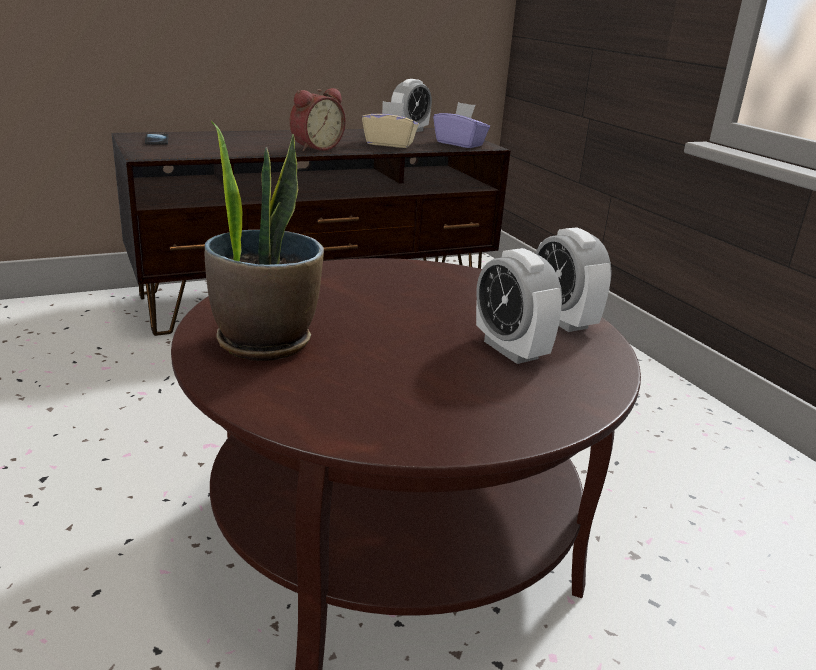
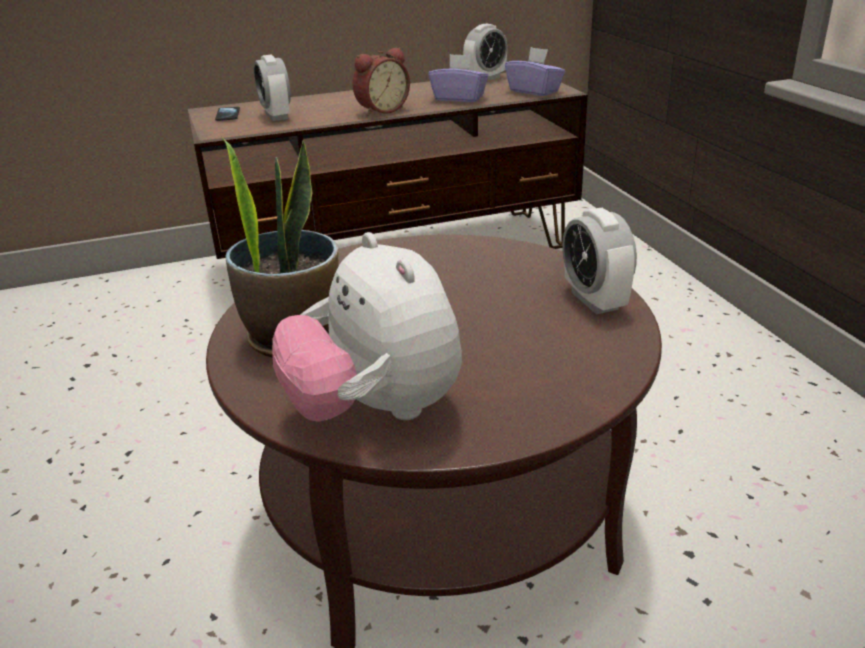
camera: 10 degrees right, 5 degrees up
(370, 410) = (375, 410): none -> plush toy
(389, 144) = (459, 98): beige tissue box -> purple tissue box
(510, 350) = (530, 338): alarm clock -> alarm clock (276, 116)

